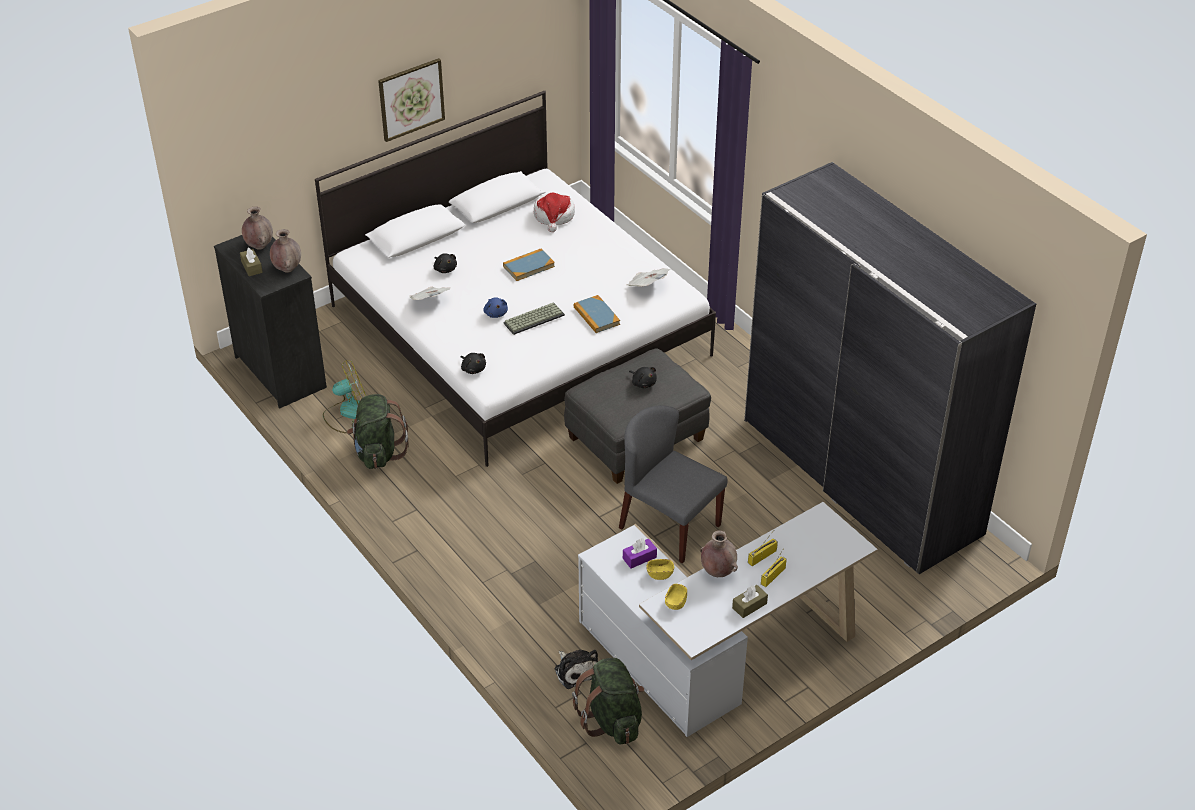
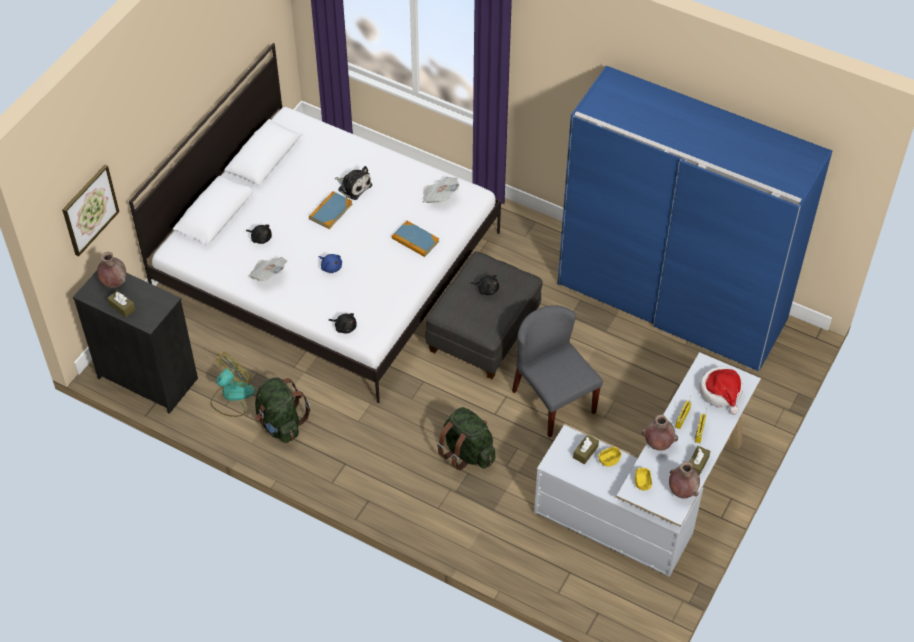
camera: 25 degrees left, 10 degrees up
(287, 268) = (155, 297): brown vase -> brown vase (682, 491)
(411, 99) = (184, 98): picture -> picture (89, 209)
(534, 318) = (366, 261): keyboard -> none
(554, 216) = (321, 154): hat -> hat (721, 392)
(575, 670) = (555, 555): plush toy -> plush toy (353, 186)
(612, 720) = (606, 585): green backpack -> green backpack (467, 452)
(639, 558) = (585, 452): purple tissue box -> brown tissue box
(669, 526) = (553, 401): grey chair -> grey chair turned 45 degrees clockwise
(860, 477) = (672, 302): grey wardrobe -> blue wardrobe

